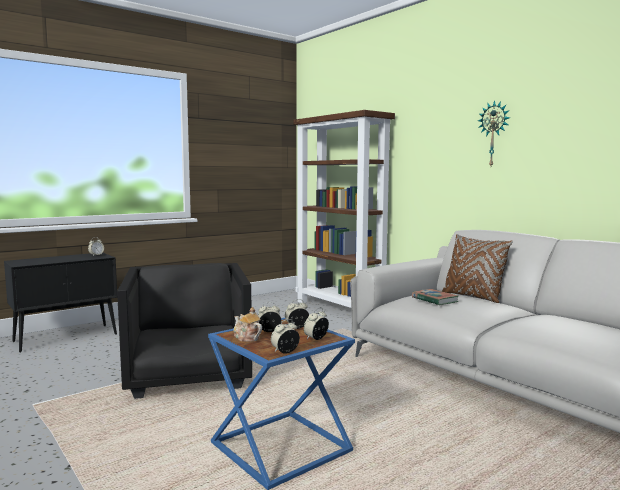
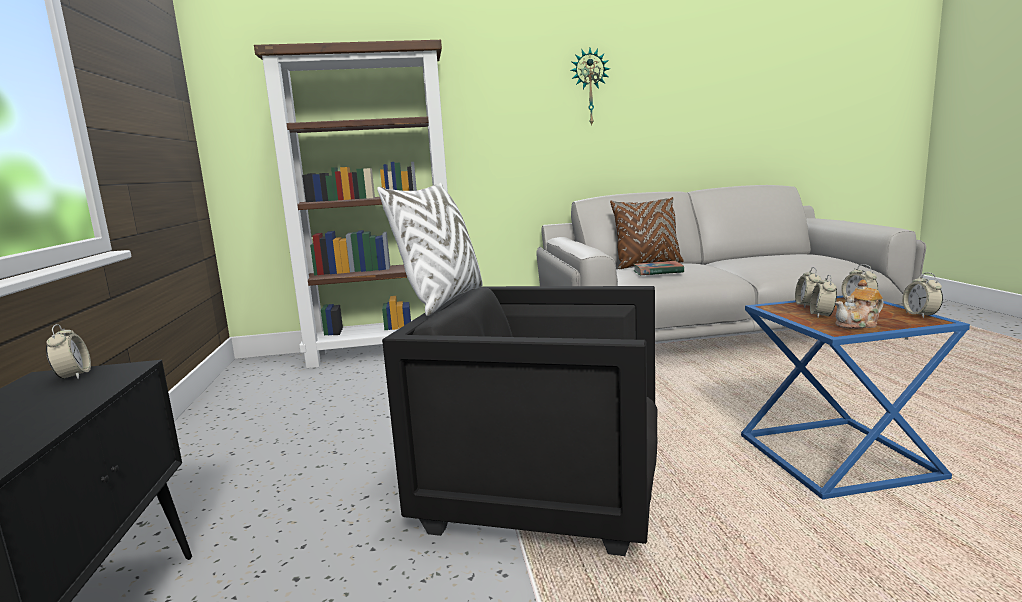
camera: 60 degrees left, 5 degrees up
(191, 263) = (443, 300): none -> white pillow

